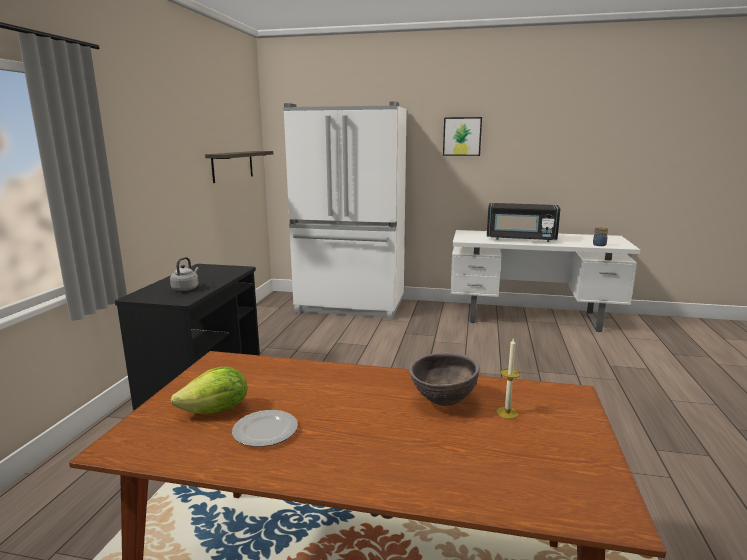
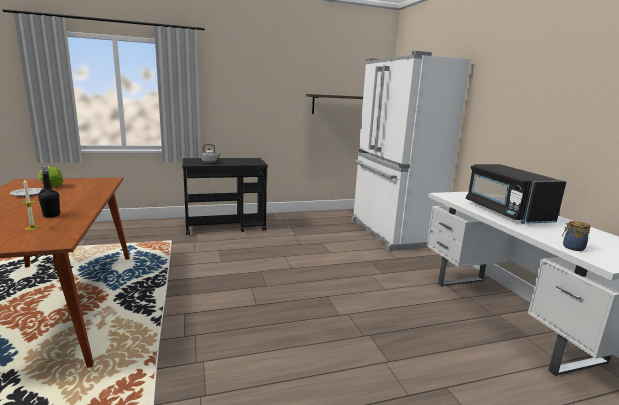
camera: 60 degrees right, 0 degrees up
(443, 402) = (51, 215): brown bowl -> black bottle
(462, 136) = (511, 87): picture -> none

